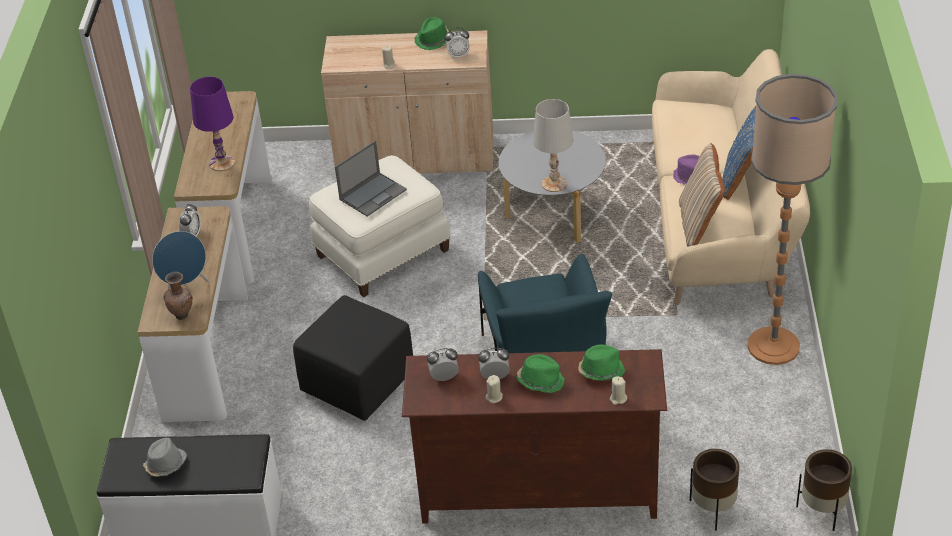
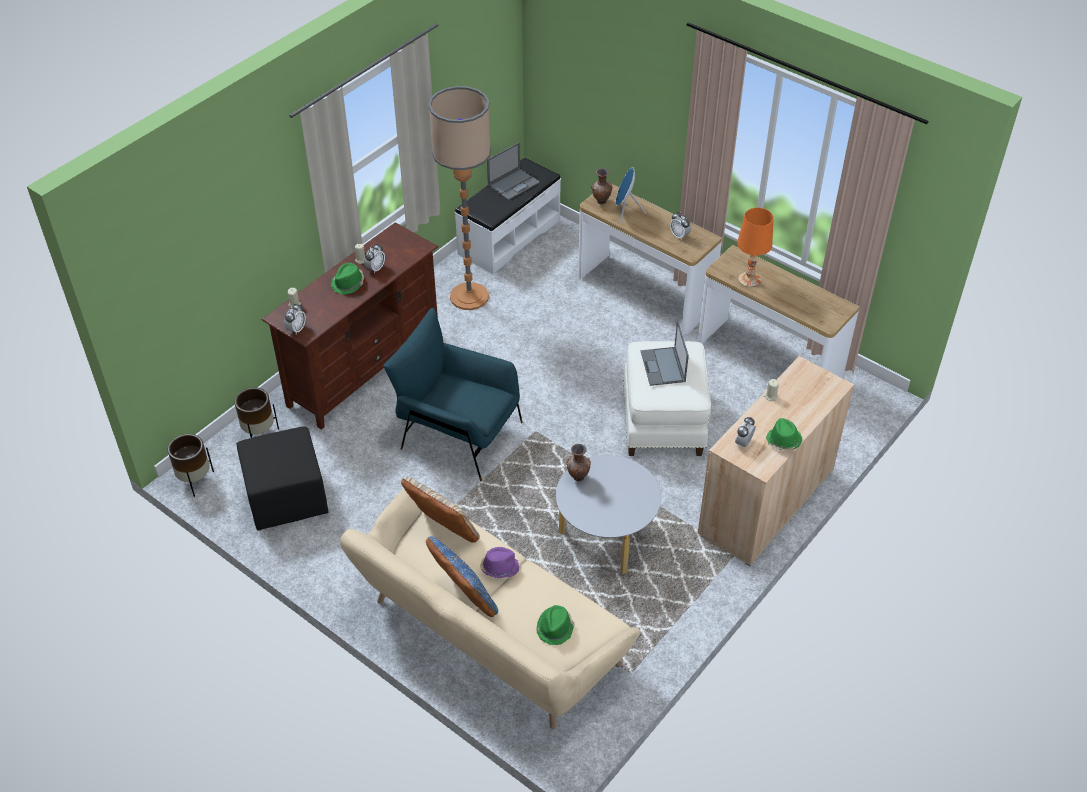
camera: 125 degrees right, 5 degrees up
(165, 465) = (514, 184): grey hat -> laptop
(222, 163) = (749, 280): purple table lamp -> orange table lamp
(357, 384) = (543, 343): black ottoman -> black ottoman (286, 497)
(444, 377) = (401, 250): alarm clock -> alarm clock (296, 329)
(555, 184) = (577, 478): white table lamp -> brown vase
(600, 371) = (323, 311): green hat -> green hat (555, 628)
(773, 346) = (335, 563): floor lamp -> floor lamp (469, 296)

